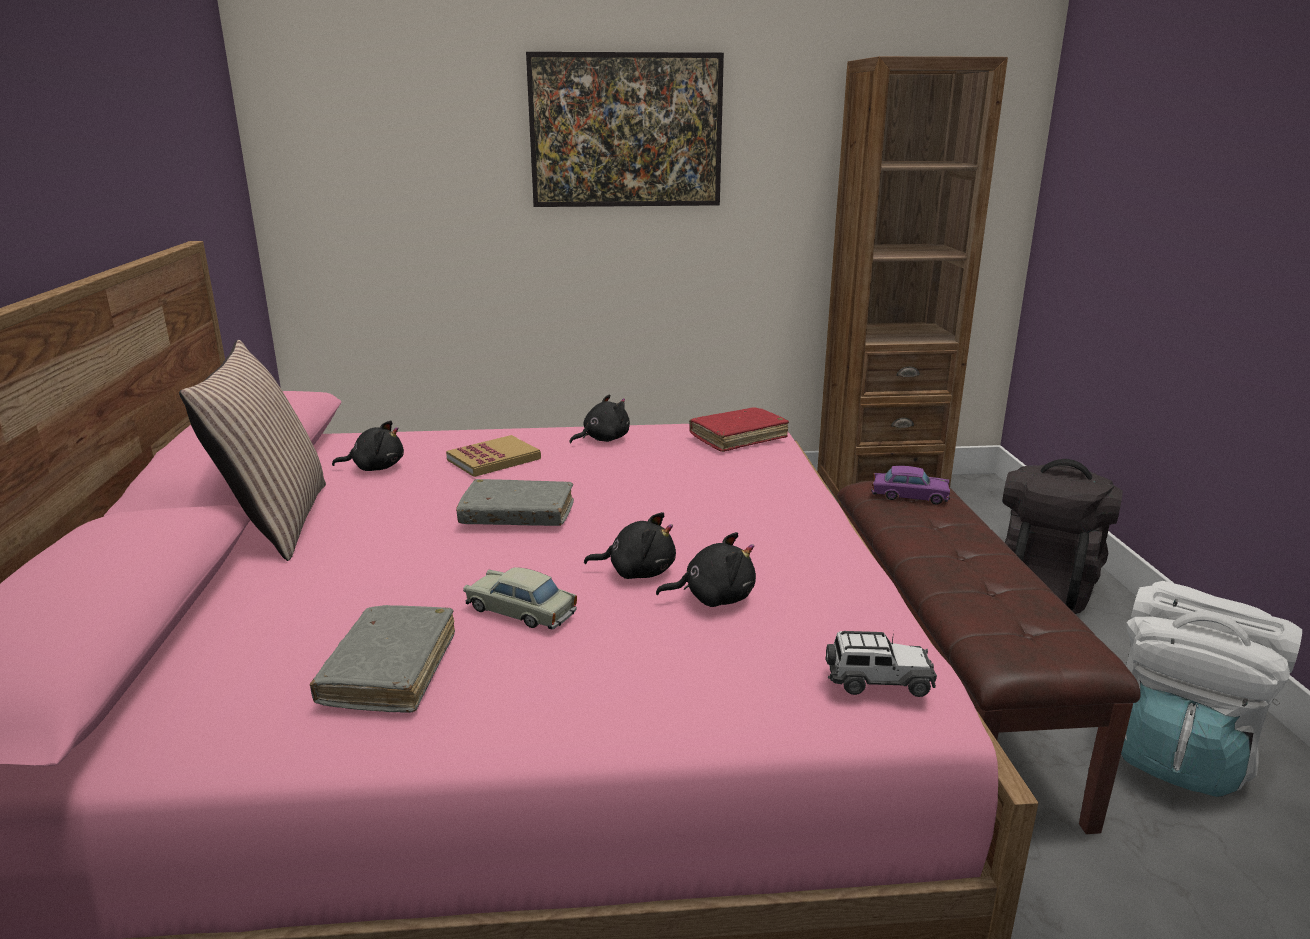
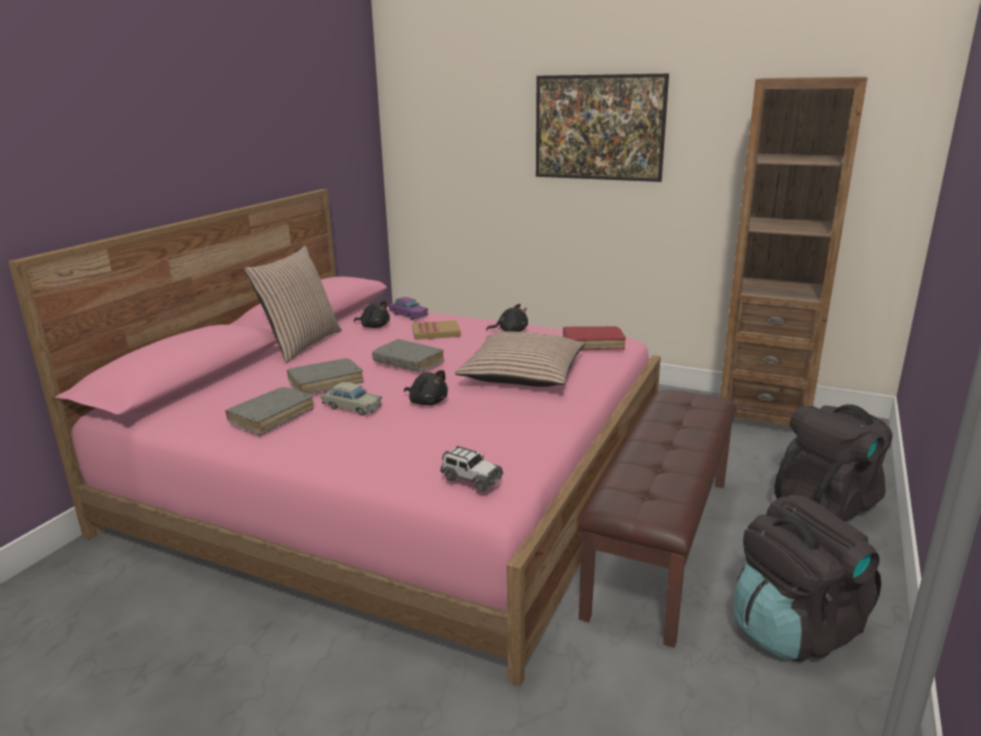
camera: 30 degrees right, 0 degrees up
(418, 580) = (326, 383): none -> grey book
(520, 611) = (352, 407): beige toy car -> beige toy car turned 150 degrees clockwise
(705, 497) = (522, 374): none -> pillow
(713, 597) = (444, 422): black plush toy -> none
(909, 496) = (688, 404): purple toy car -> purple toy car (408, 315)
(1178, 753) = (794, 629): white backpack -> black backpack

